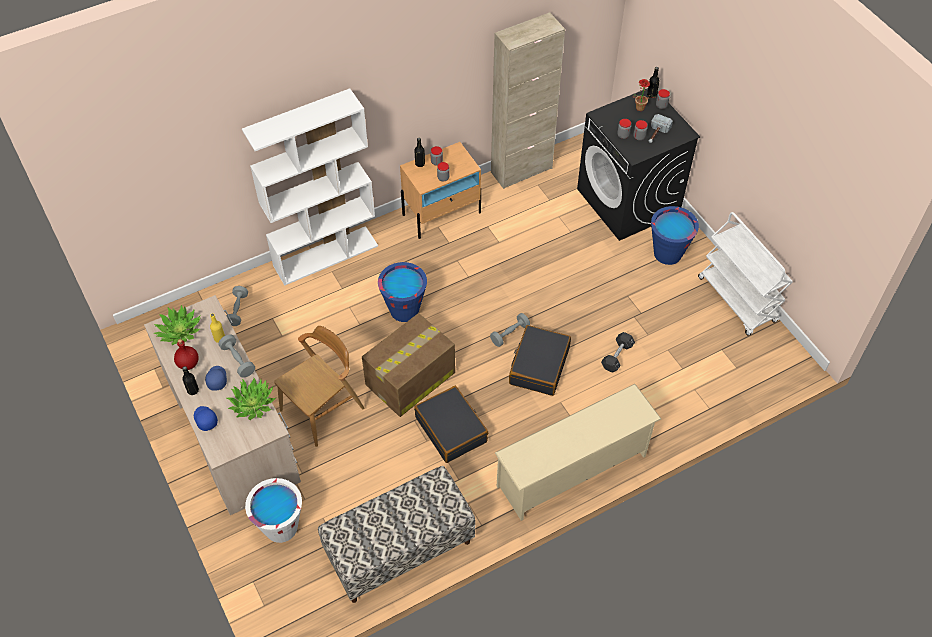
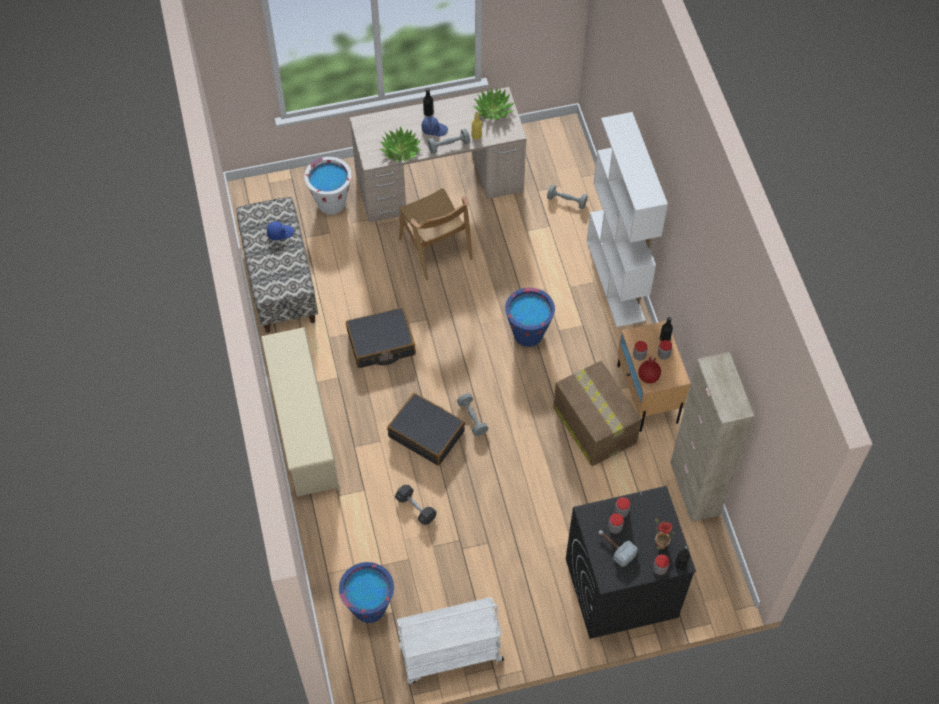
camera: 105 degrees right, 5 degrees up
(188, 363) = (457, 112): red bottle -> red bottle (648, 376)
(205, 419) = (397, 117): blue cap -> blue cap (280, 232)
(409, 379) = (446, 322): cardboard box -> cardboard box (593, 424)
(667, 253) = (534, 604): blue bucket -> blue bucket (369, 607)

